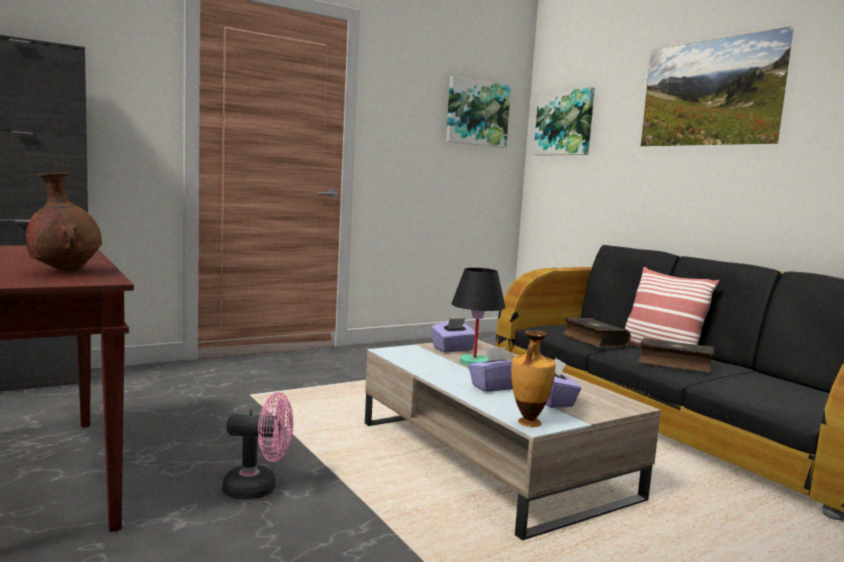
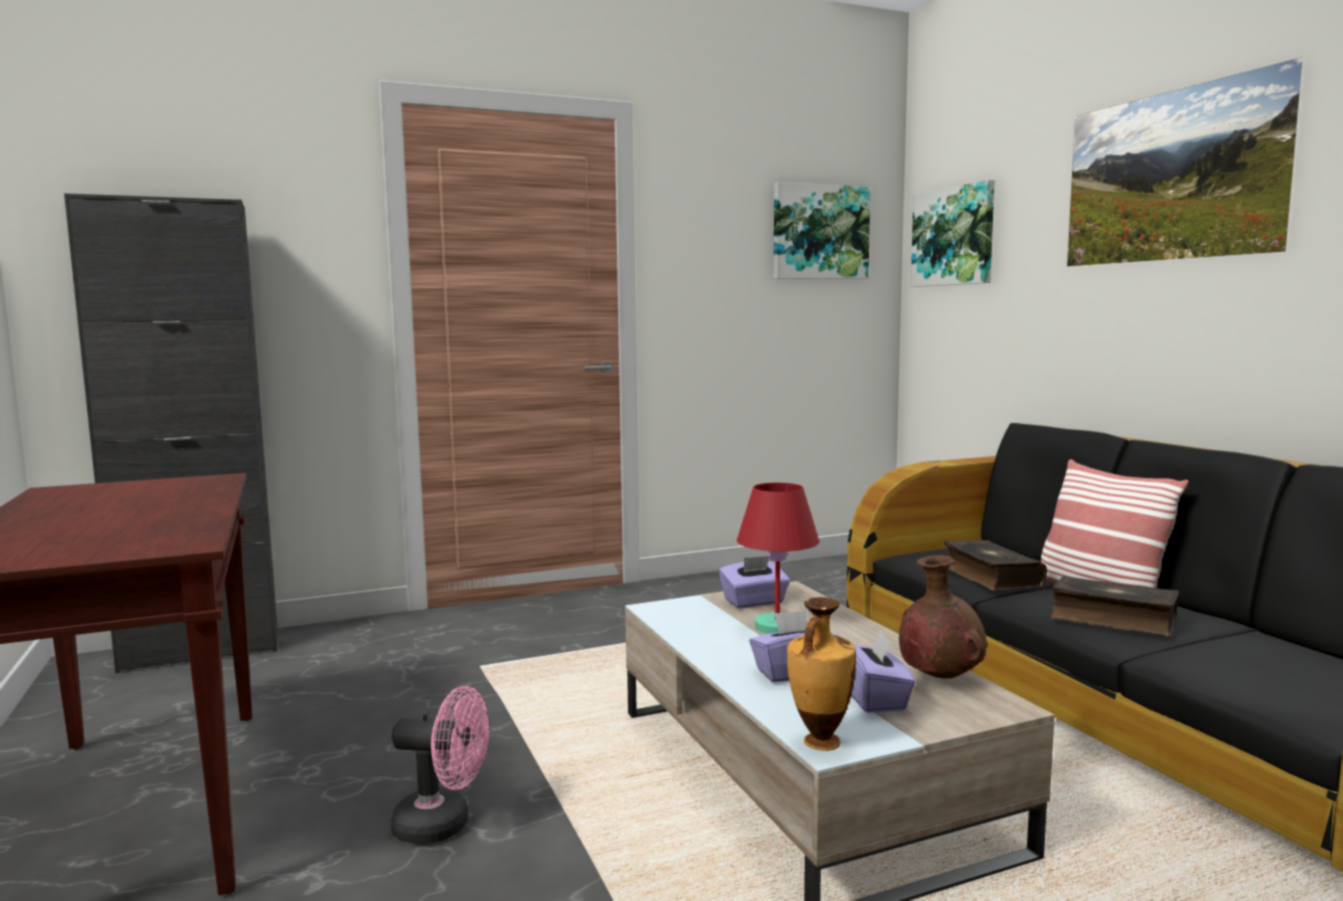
camera: 10 degrees right, 0 degrees up
(64, 271) = (152, 529): brown vase -> brown vase (939, 678)
(473, 362) = (776, 627): black table lamp -> red table lamp

